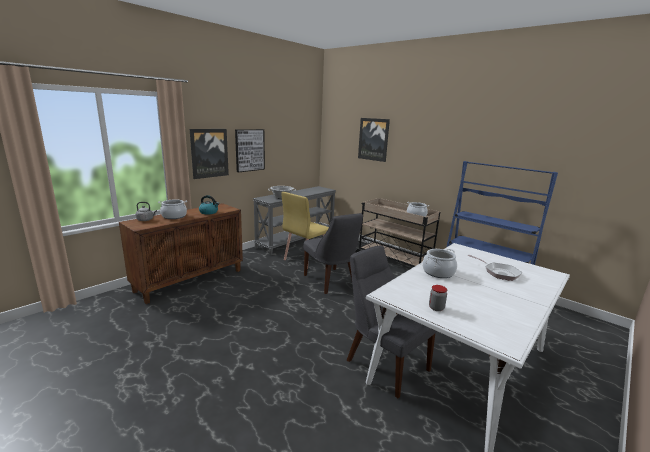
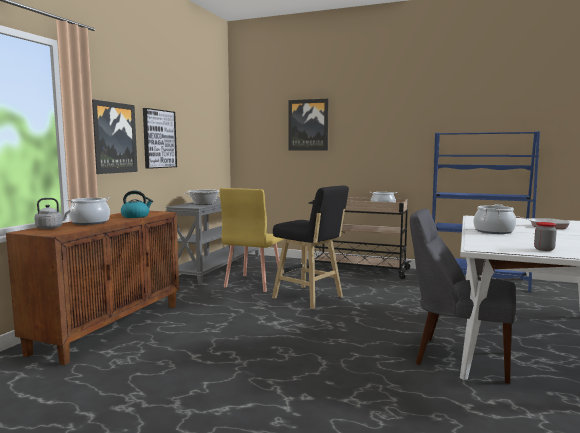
camera: 20 degrees left, 10 degrees down
(331, 282) = (310, 298): grey chair -> black stool

